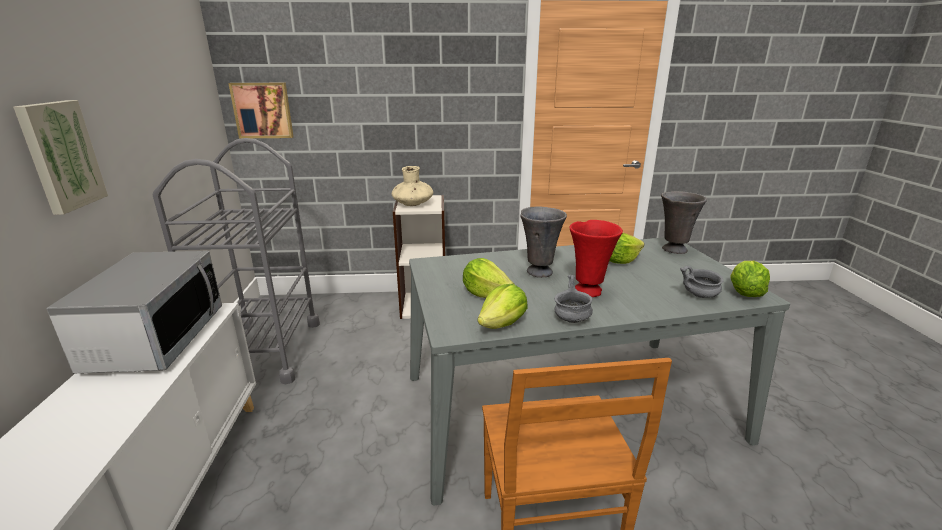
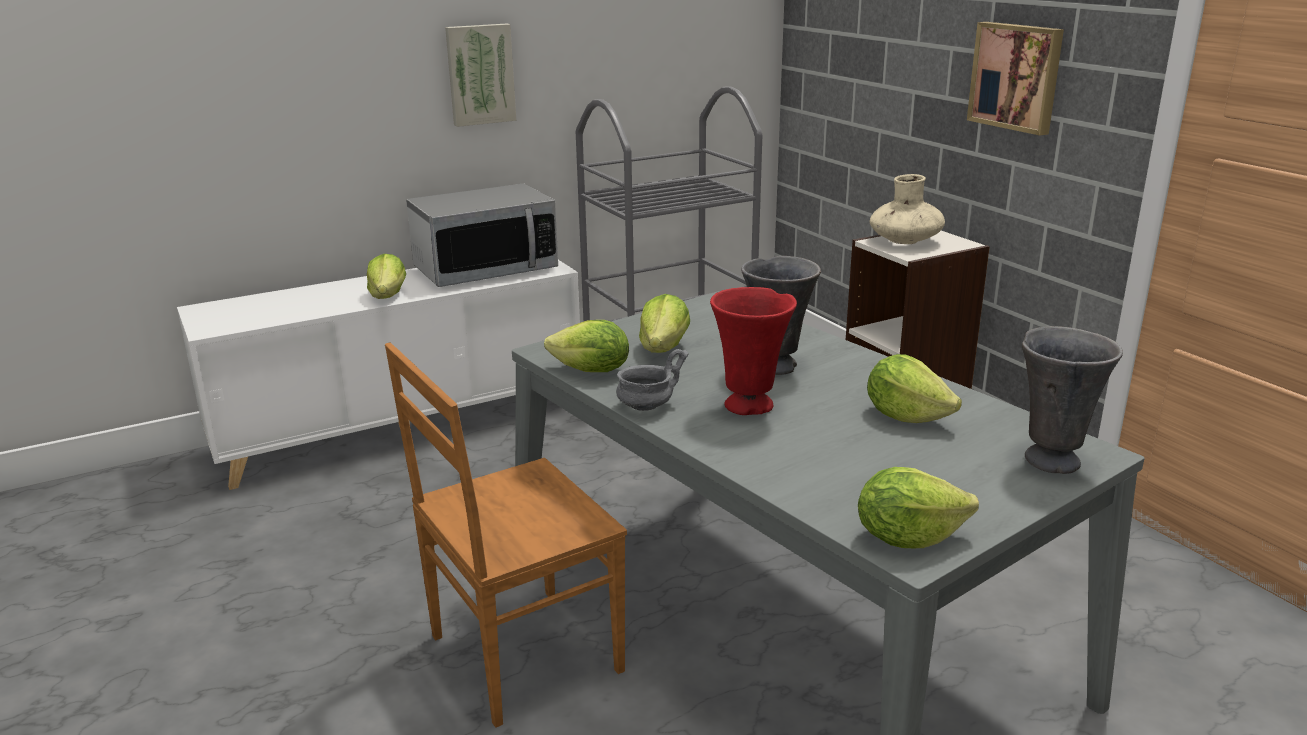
camera: 65 degrees right, 0 degrees up
(121, 408) = (388, 296): none -> lettuce
(263, 110) = (815, 52): picture -> picture (1016, 76)
(699, 295) = (839, 493): grey bowl -> none

